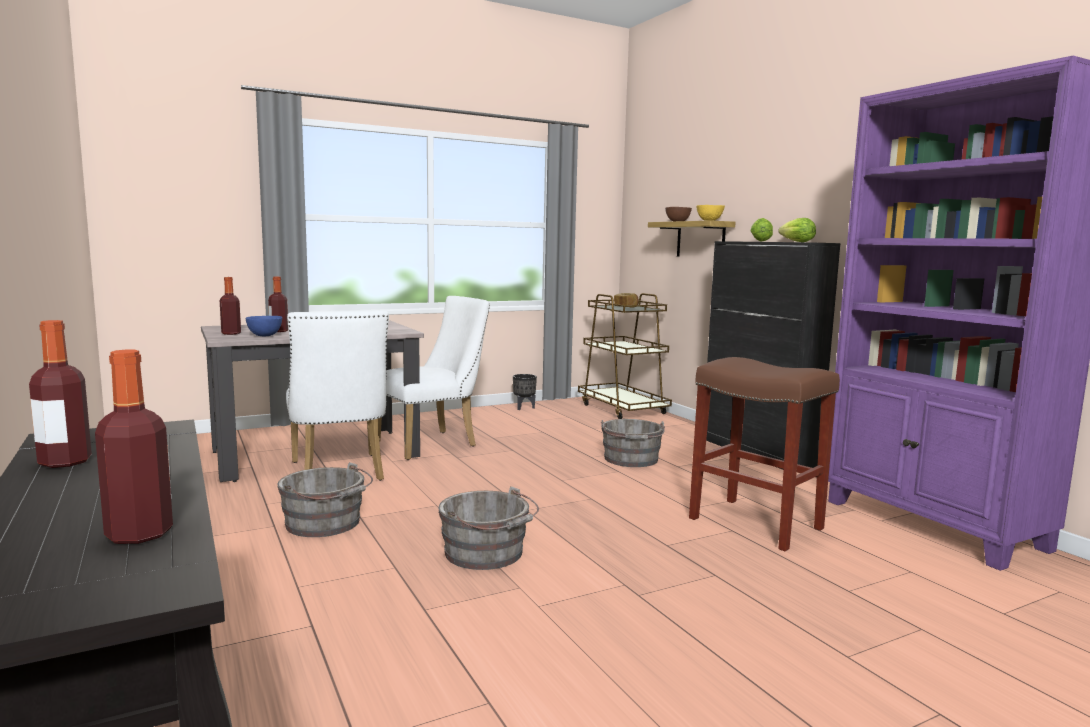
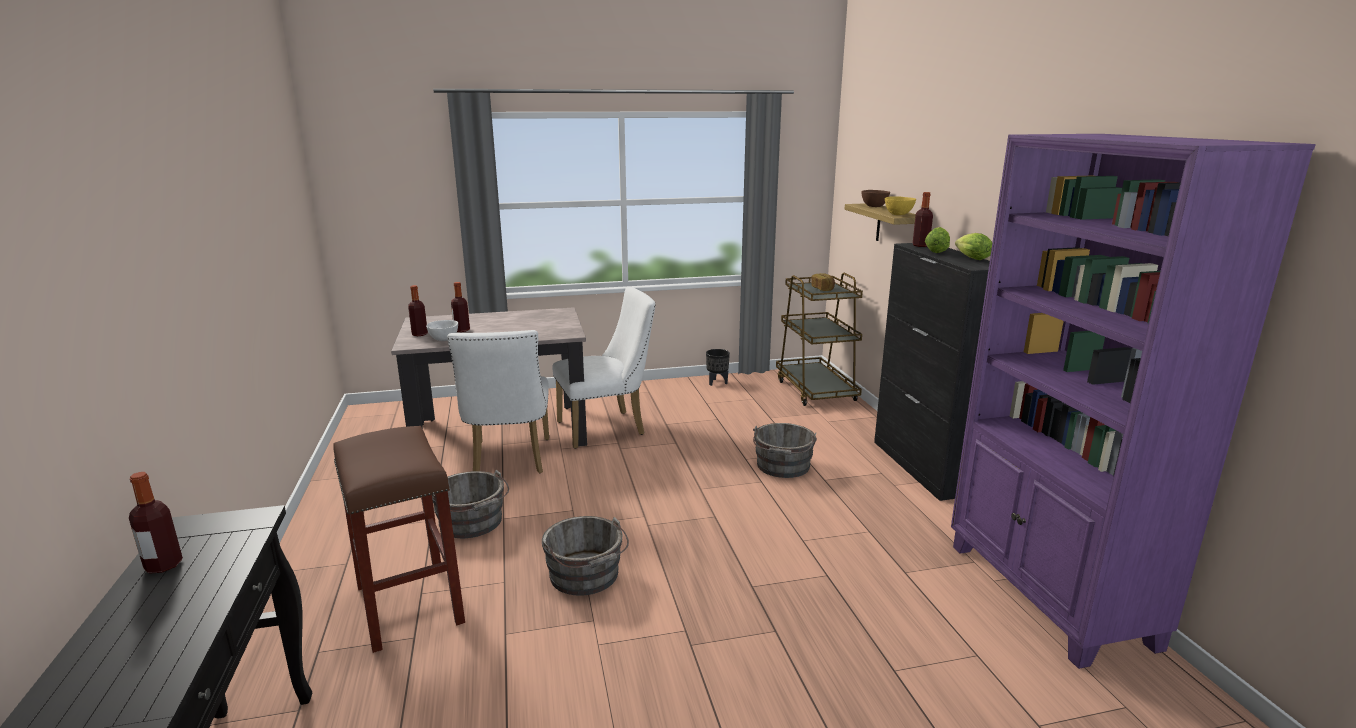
camera: 15 degrees right, 10 degrees up
(139, 534) = (148, 675): bottle -> bottle (920, 245)
(264, 336) = (444, 340): blue bowl -> white bowl
(757, 523) = (858, 569): brown stool -> brown stool (410, 605)

